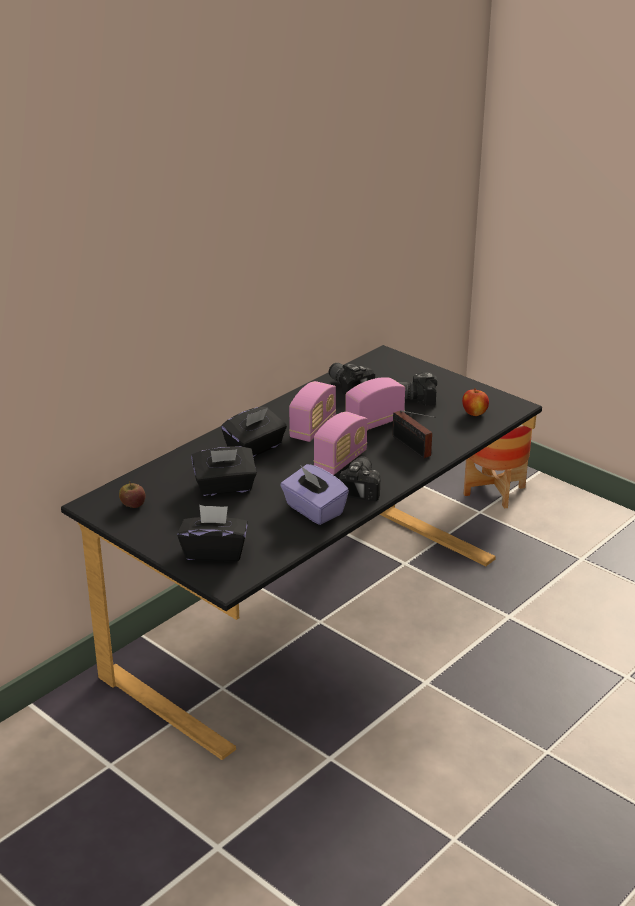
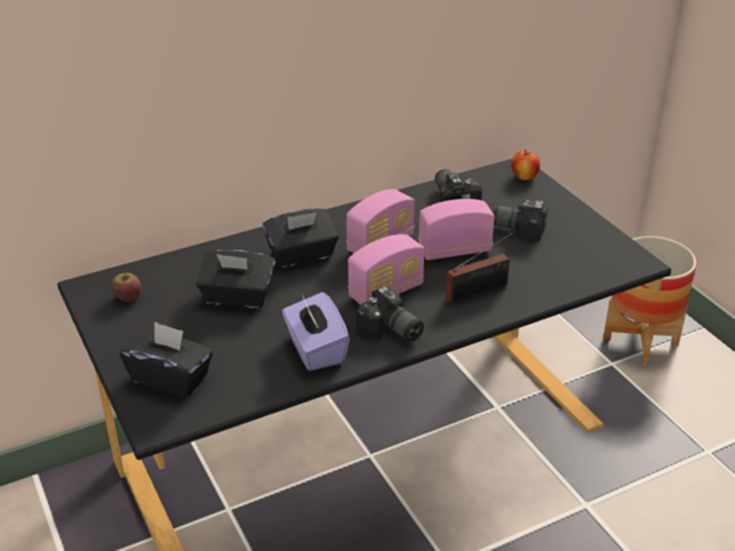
camera: 20 degrees right, 5 degrees up
(362, 487) = (390, 331): camera -> camera turned 105 degrees clockwise
(412, 447) = (480, 292): radio -> radio turned 105 degrees counterclockwise
(474, 413) = (581, 262): apple -> apple (524, 177)

